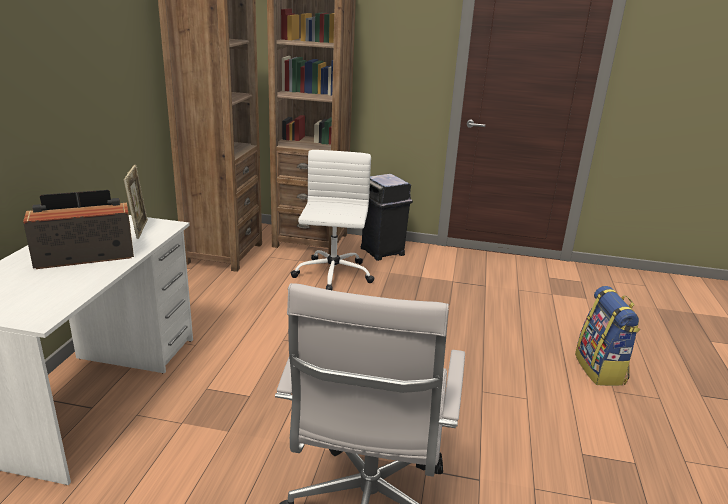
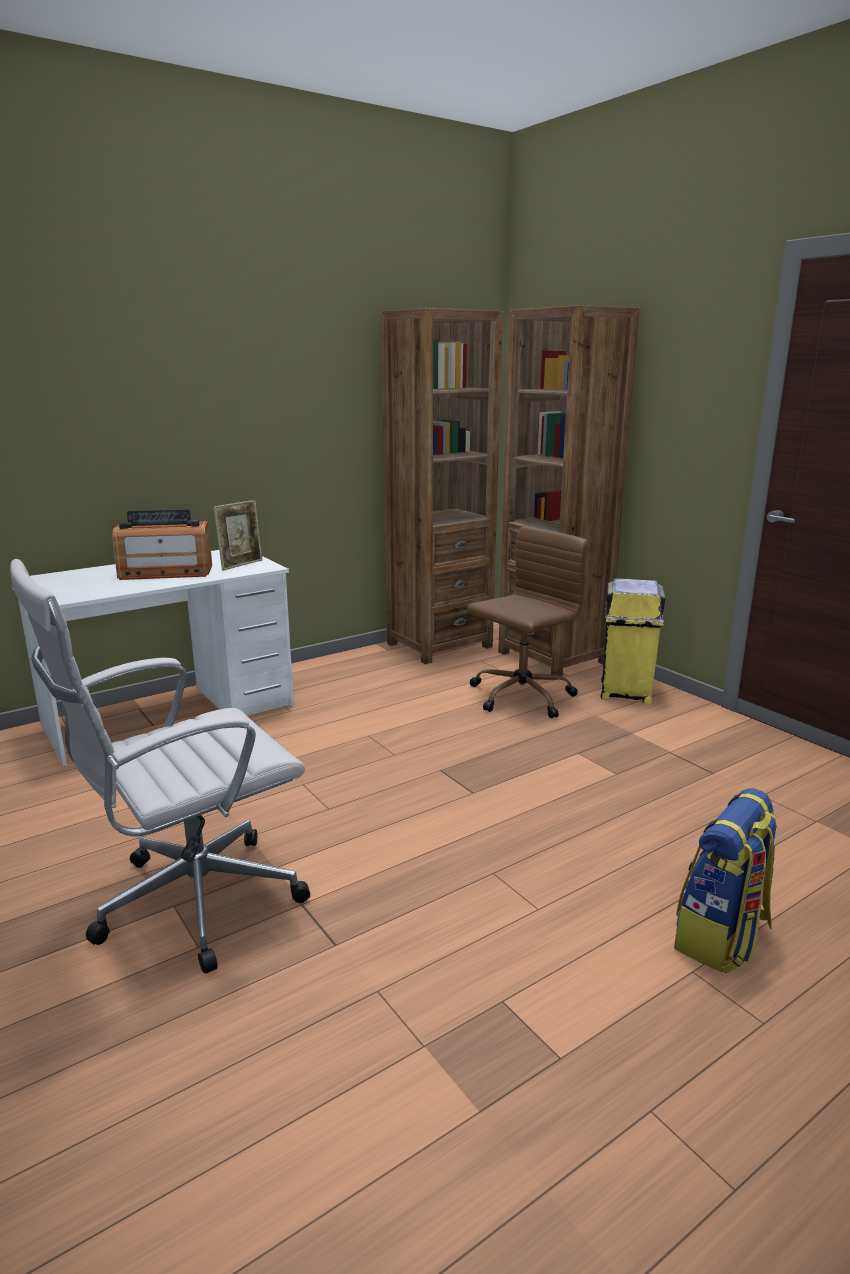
camera: 45 degrees right, 5 degrees down
(85, 255) = (166, 572): radio -> radio turned 150 degrees clockwise
(332, 275) = (520, 697): white office chair -> brown office chair
(382, 252) = (625, 692): black trash can -> yellow trash can

